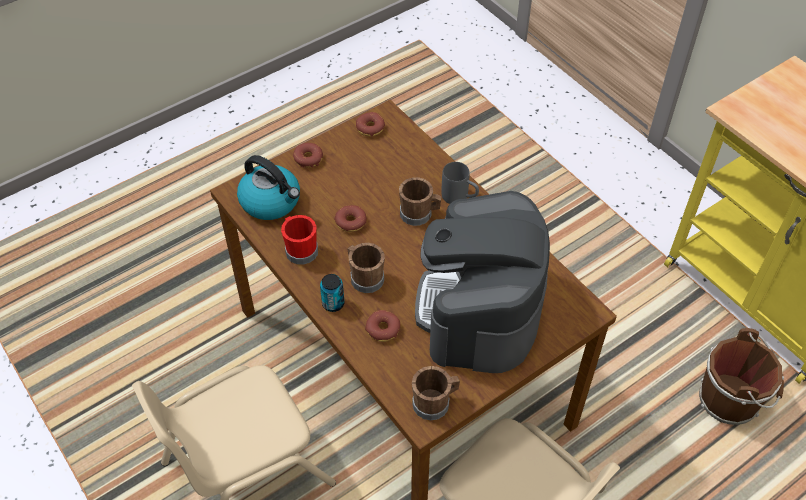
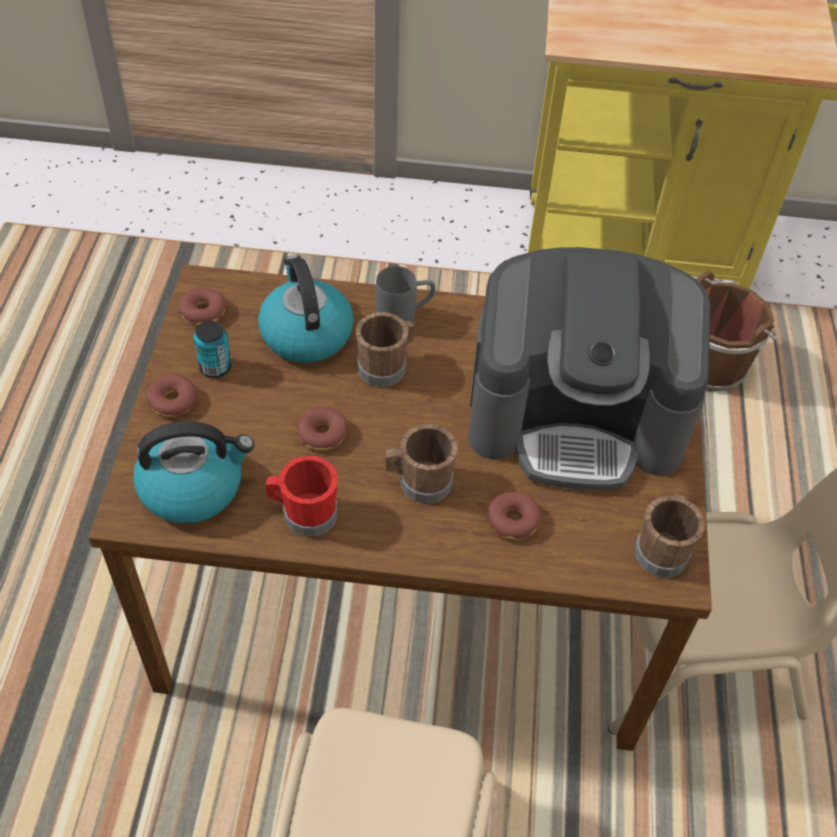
camera: 50 degrees left, 0 degrees up
(333, 303) = (425, 541): can -> can (215, 367)
(402, 171) = (305, 333): none -> kettle
(480, 309) = (576, 415): coffee machine -> coffee machine turned 45 degrees counterclockwise

